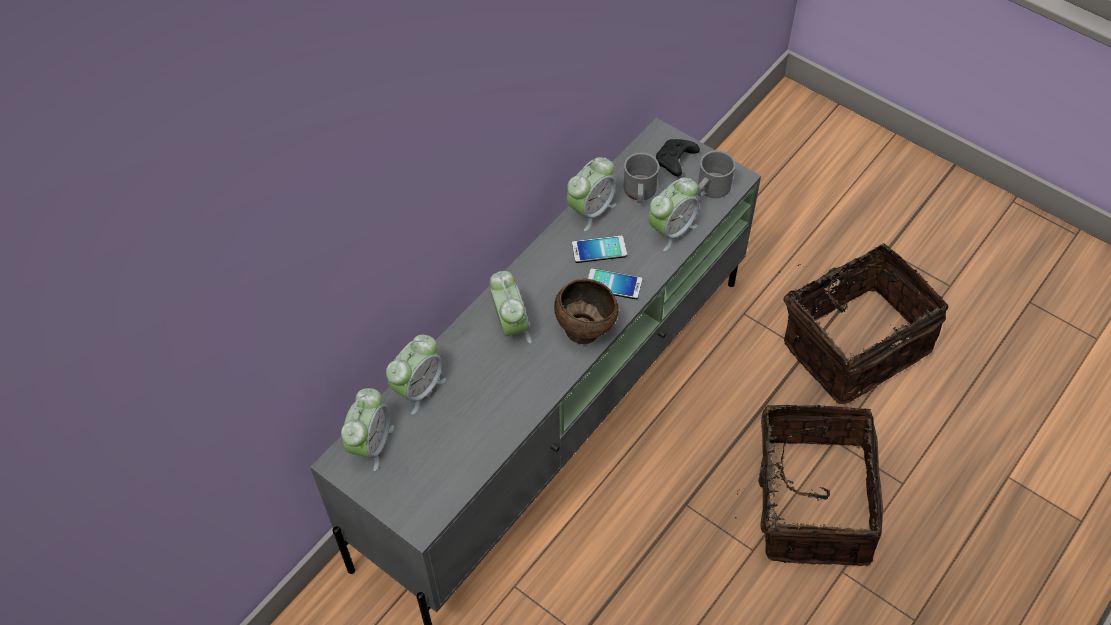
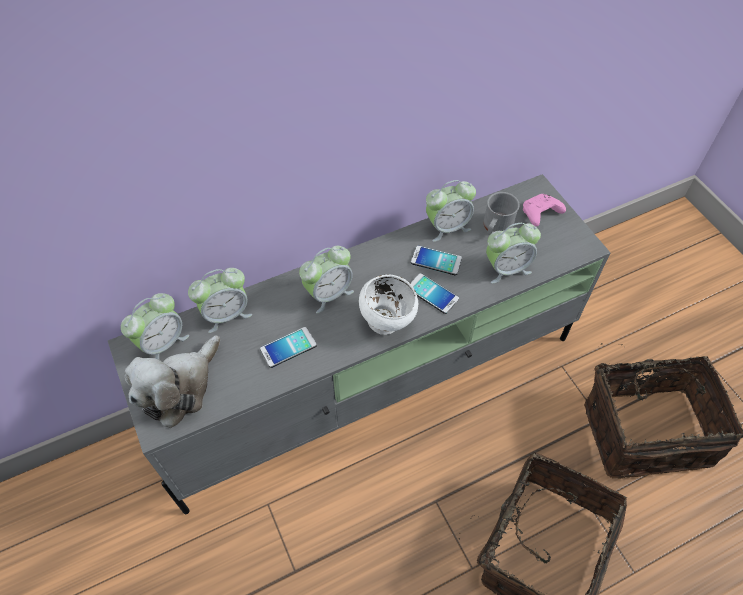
camera: 25 degrees right, 0 degrees up
(419, 479) = (180, 388): none -> plush toy
(503, 395) = (288, 347): none -> phone
(511, 326) = (328, 294): alarm clock -> alarm clock turned 45 degrees clockwise
(584, 329) = (386, 321): brown bowl -> white bowl
(675, 162) = (540, 214): black game controller -> pink game controller
(710, 189) = (559, 247): grey mug -> none

